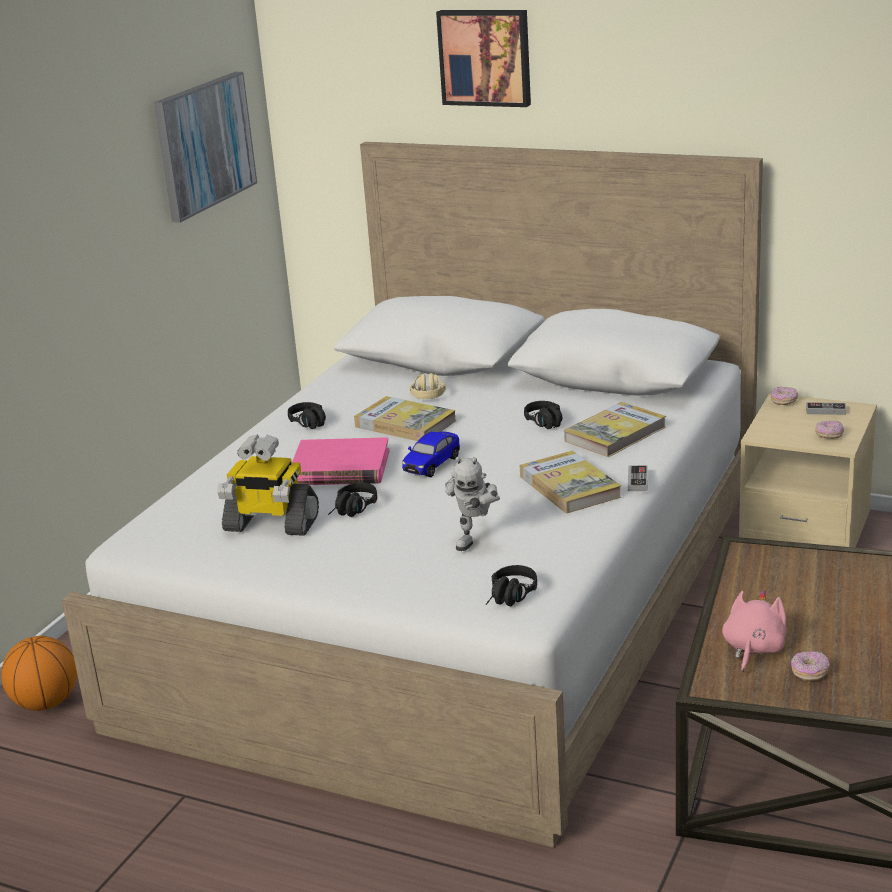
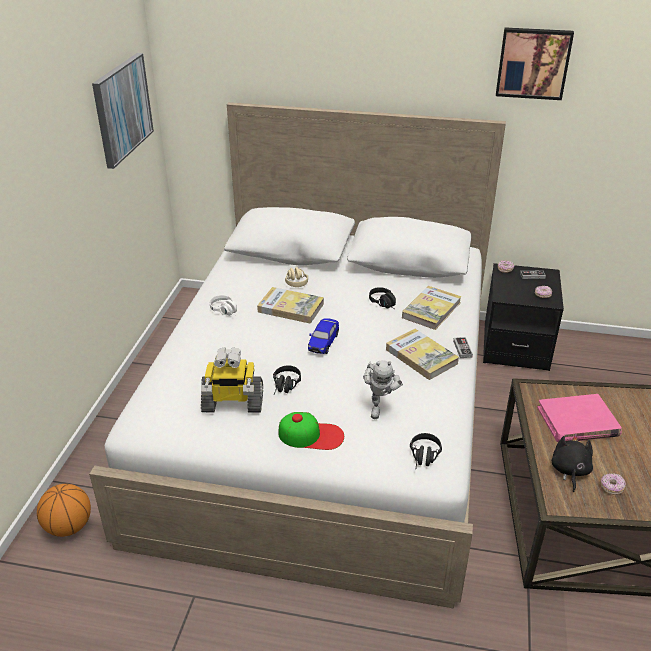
camera: 15 degrees left, 10 degrees up
(311, 424) = (226, 311): black headphones -> white headphones
(340, 468) = (261, 349): pink book -> pink book (577, 422)
(362, 564) = (311, 435): none -> cap
(485, 57) = (318, 47): picture -> picture (533, 63)
(753, 649) = (569, 471): pink plush toy -> black plush toy
(805, 532) = (515, 346): beige nightstand -> black nightstand

